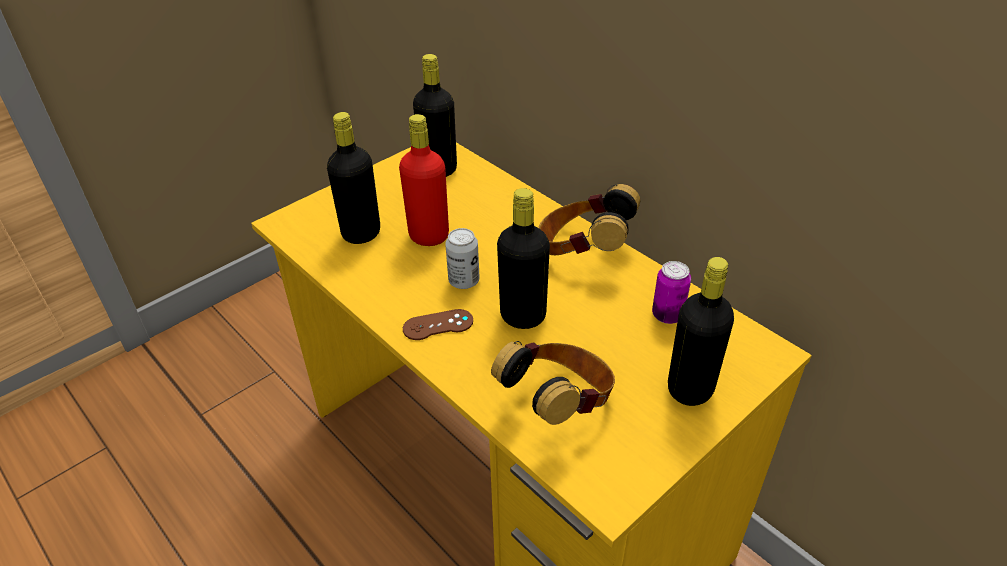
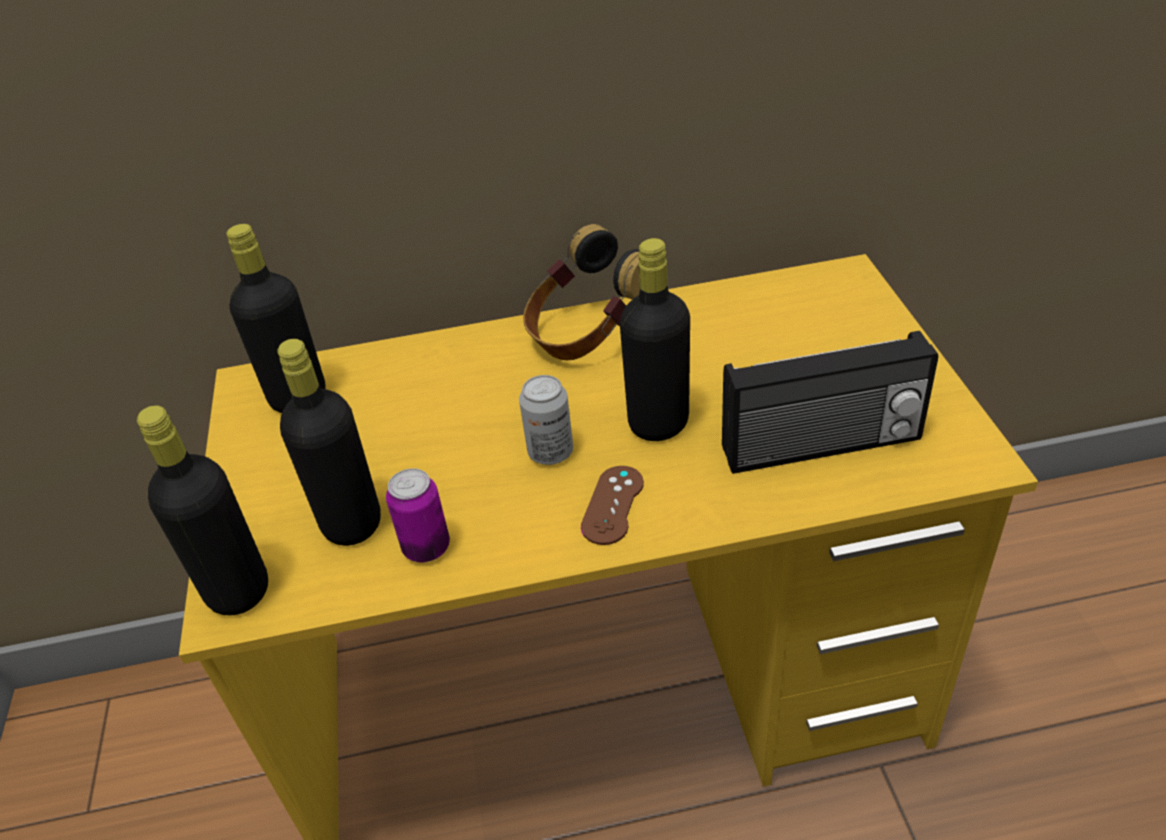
camera: 55 degrees left, 0 degrees up
(429, 236) = (429, 455): red bottle -> none
(559, 403) = (822, 446): headphones -> radio
(667, 315) = (744, 316): can -> can (426, 548)
(690, 389) = (862, 344): black bottle -> black bottle (238, 590)

